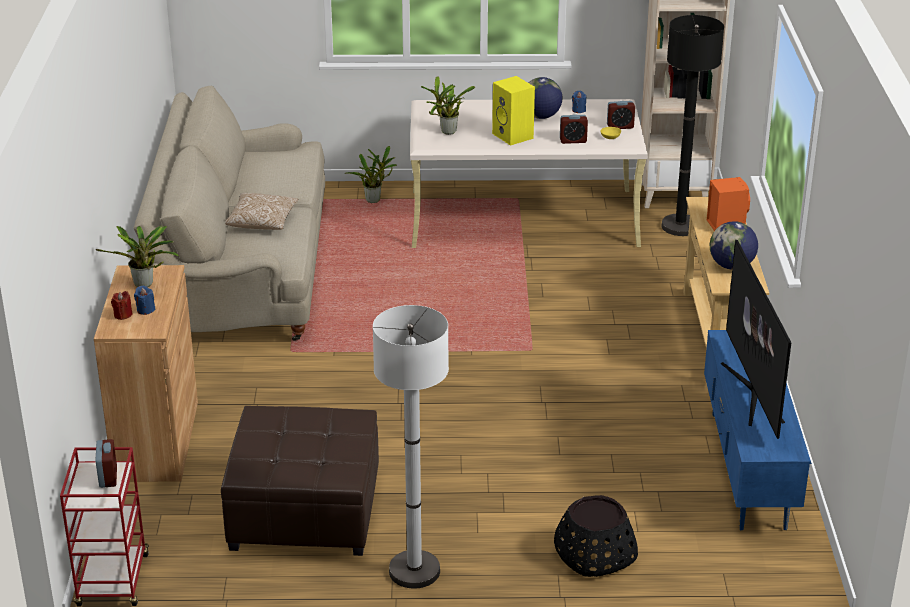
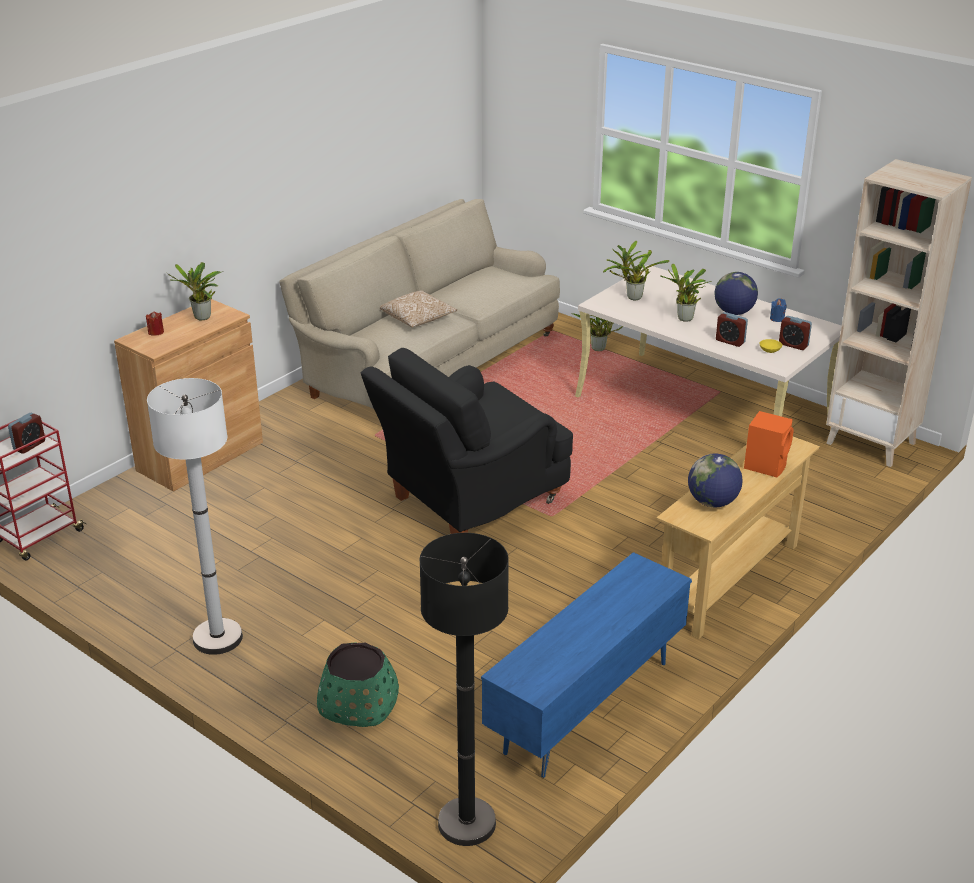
camera: 40 degrees right, 0 degrees up
(145, 310) = (174, 335): blue candle -> none
(304, 510) = (215, 552): brown ottoman -> none
(454, 369) = (470, 502): none -> black armchair
(514, 136) = (684, 319): yellow speaker -> potted plant
(595, 555) = (358, 703): black planter -> green planter
(680, 226) = (837, 472): black floor lamp -> black floor lamp (466, 823)
(752, 392) = (586, 623): television -> none

